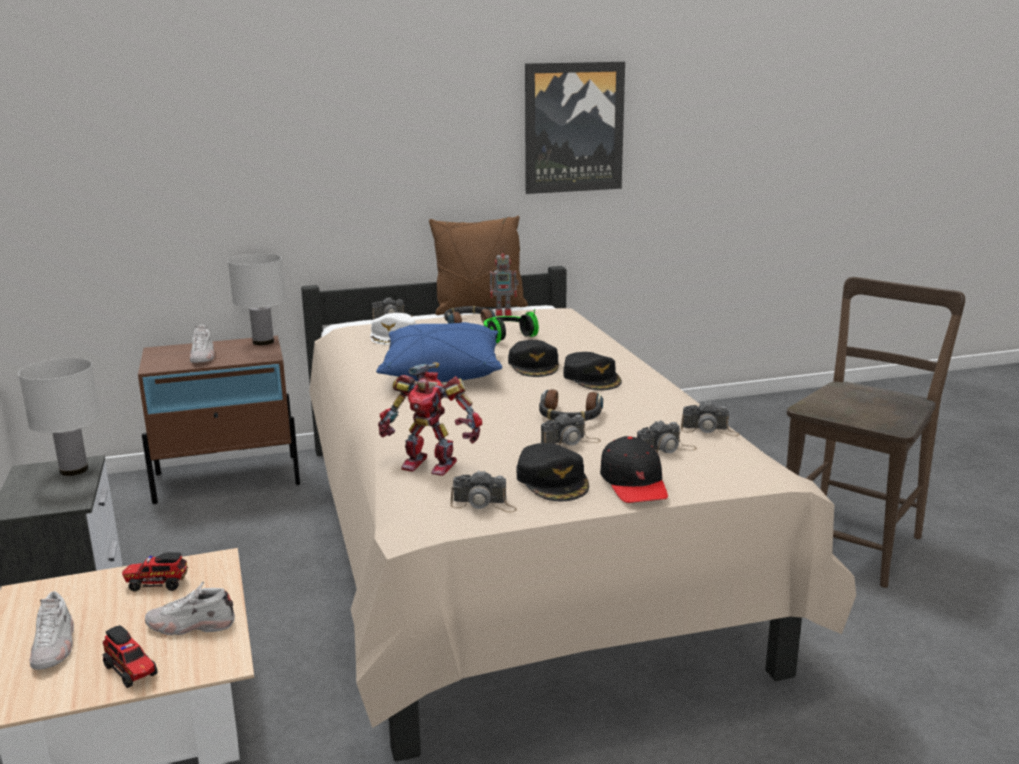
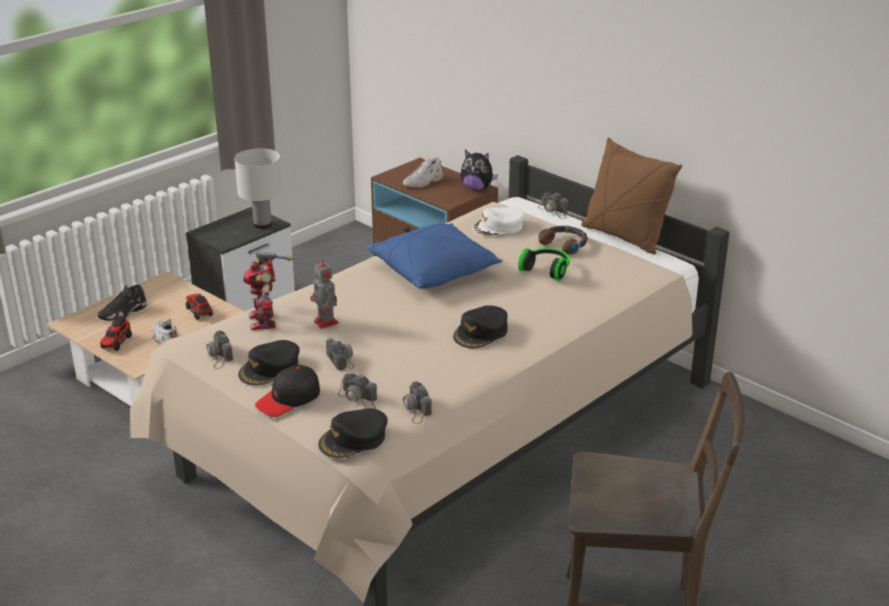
camera: 60 degrees right, 10 degrees up
(54, 647) = (123, 313): white shoe -> black shoe
(263, 342) = (477, 188): white table lamp -> plush toy
(504, 313) = (610, 251): toy robot -> toy robot (326, 323)
(534, 365) = (486, 301): black cap -> black cap (354, 439)
(569, 416) = (389, 345): headphones -> none
(570, 442) = (340, 358): camera -> camera turned 150 degrees counterclockwise
(573, 127) = (765, 94): picture -> none

